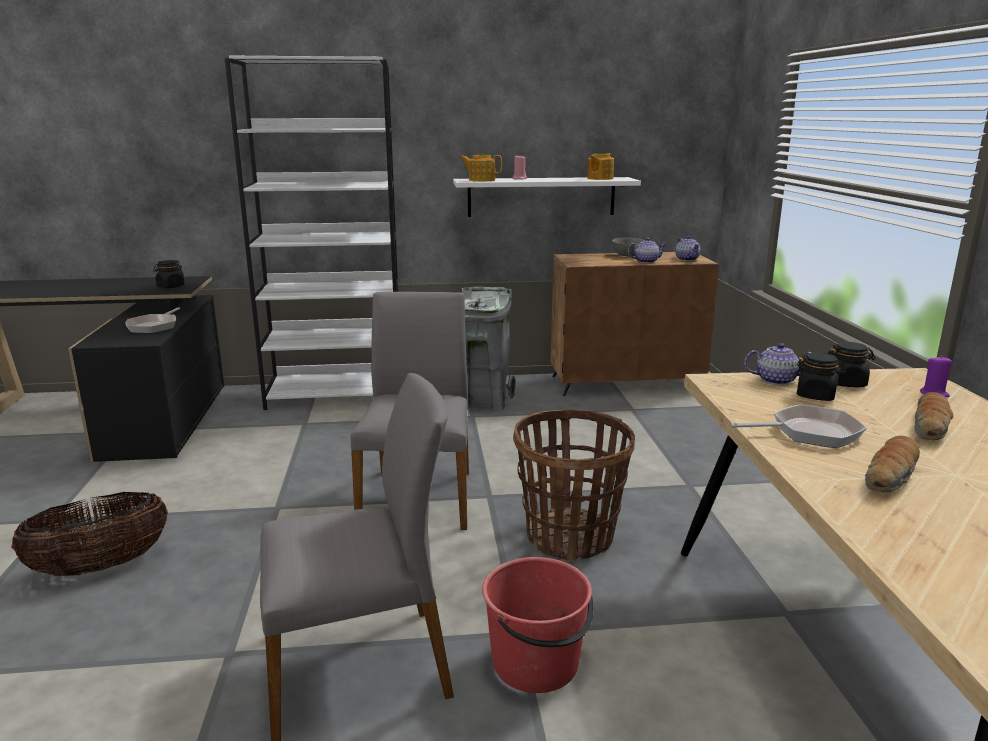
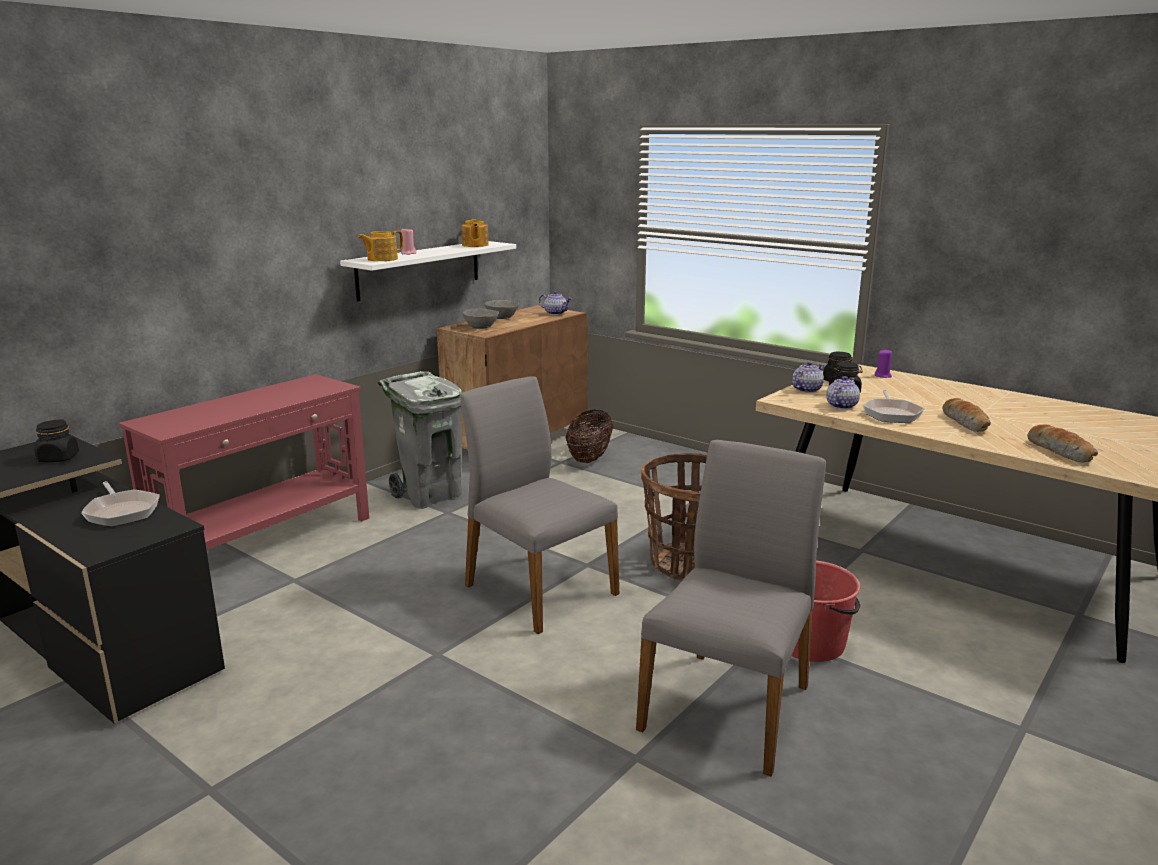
camera: 45 degrees left, 0 degrees up
(100, 566) = (378, 784): basket -> basket (589, 458)
(337, 394) = (266, 542): white bookcase -> red console table
(587, 259) = (481, 327): none -> grey bowl
(645, 261) = (532, 321): teapot -> teapot (841, 406)
(809, 433) = (891, 414): frying pan -> frying pan turned 150 degrees clockwise
(931, 427) = (922, 394): bread -> bread (1061, 452)

